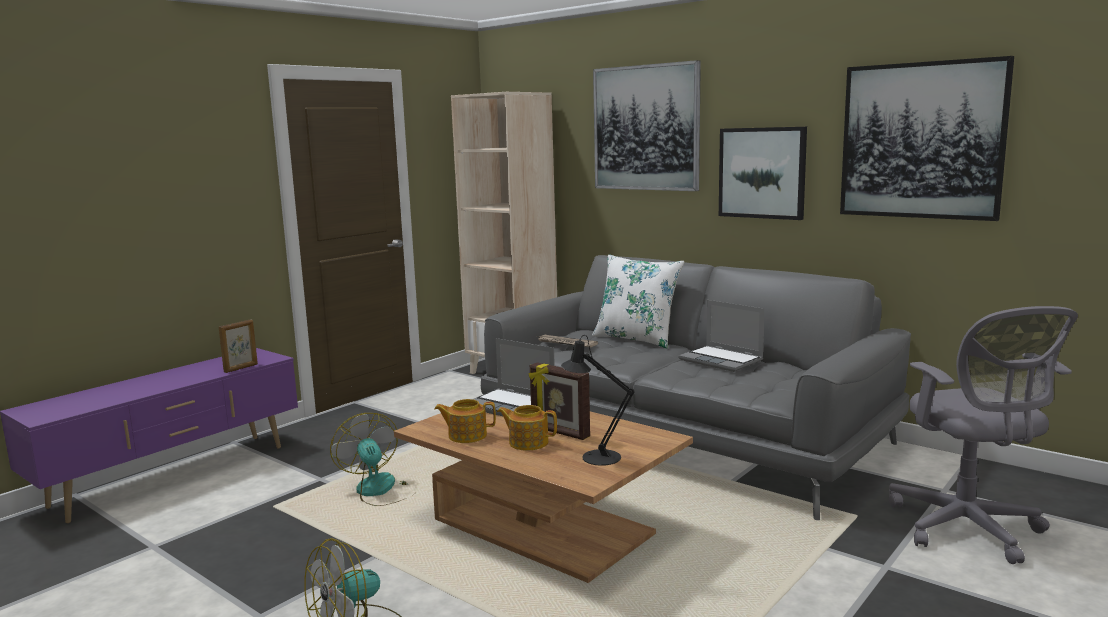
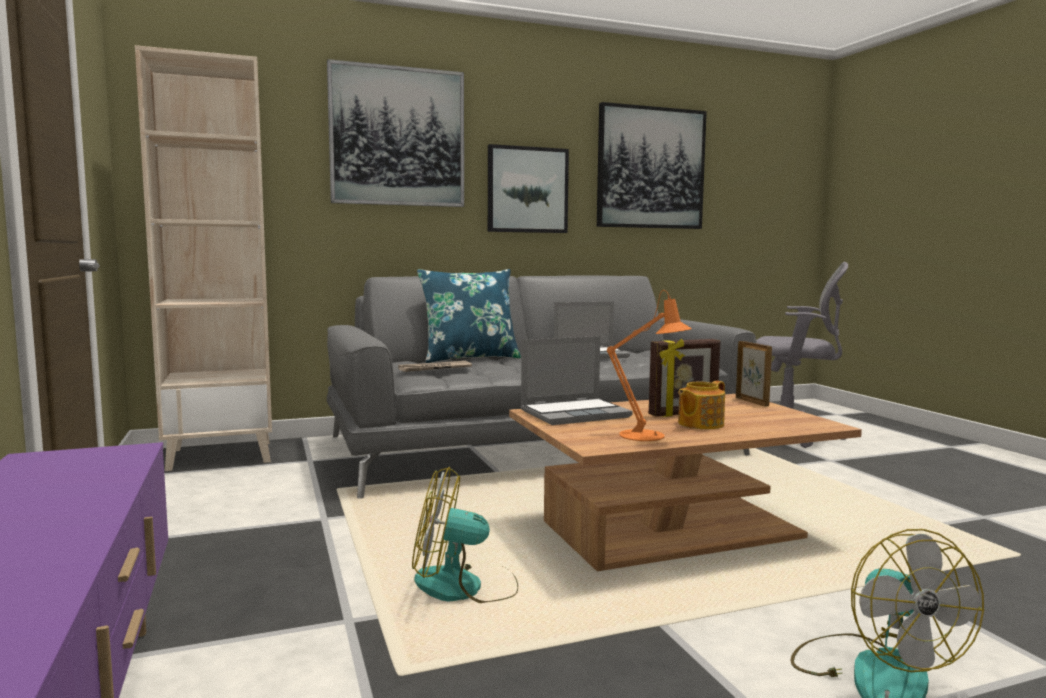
camera: 60 degrees left, 5 degrees down
(241, 368) = (127, 471): picture frame -> picture frame (752, 402)
(466, 435) = (648, 436): teapot -> orange table lamp
(595, 456) = (763, 415): black table lamp -> none
(637, 339) = (469, 358): white pillow -> blue pillow

